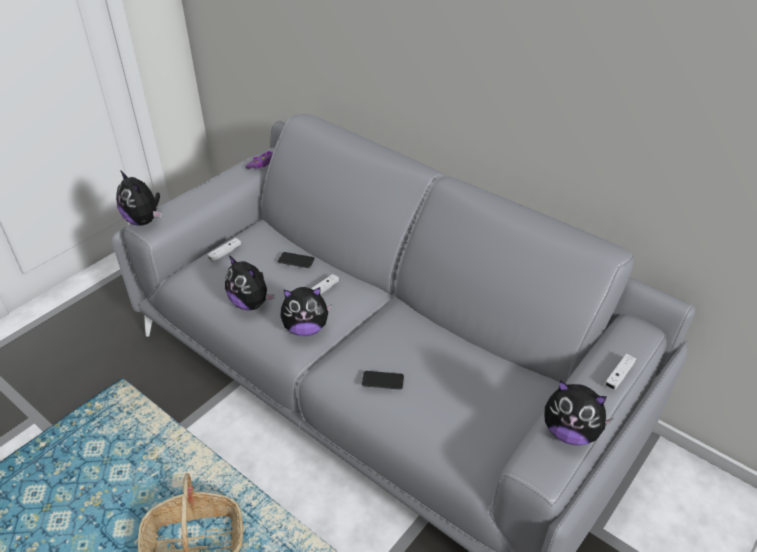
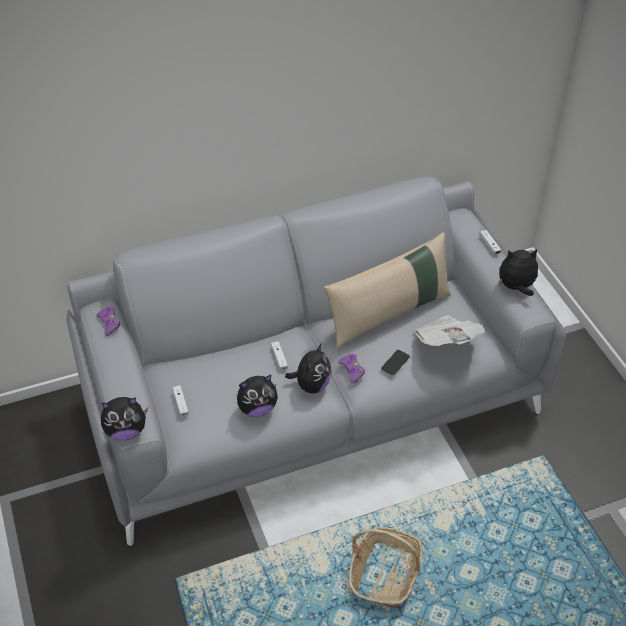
camera: 60 degrees left, 5 degrees up
(296, 260) = (233, 359): phone -> none
(346, 350) = (352, 370): none -> purple game controller
(449, 415) = (447, 343): none -> newspaper
(452, 346) = (389, 313): none -> beige pillow
(570, 432) = (516, 287): plush toy -> plush toy turned 150 degrees counterclockwise

